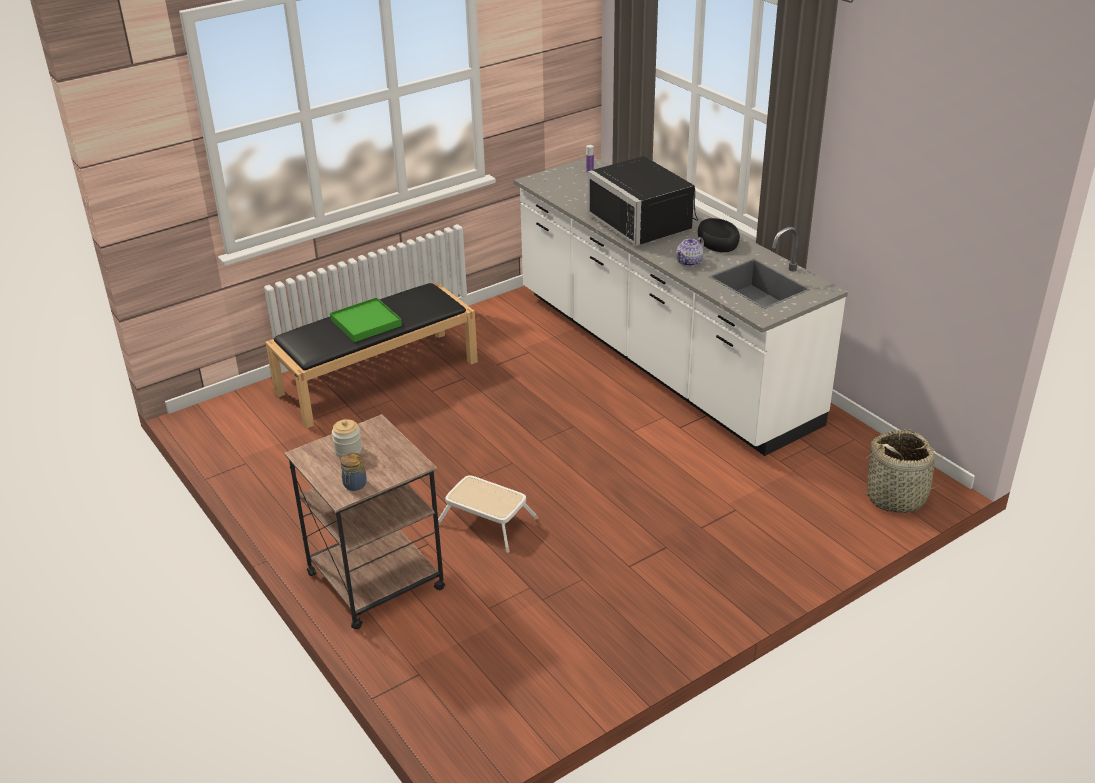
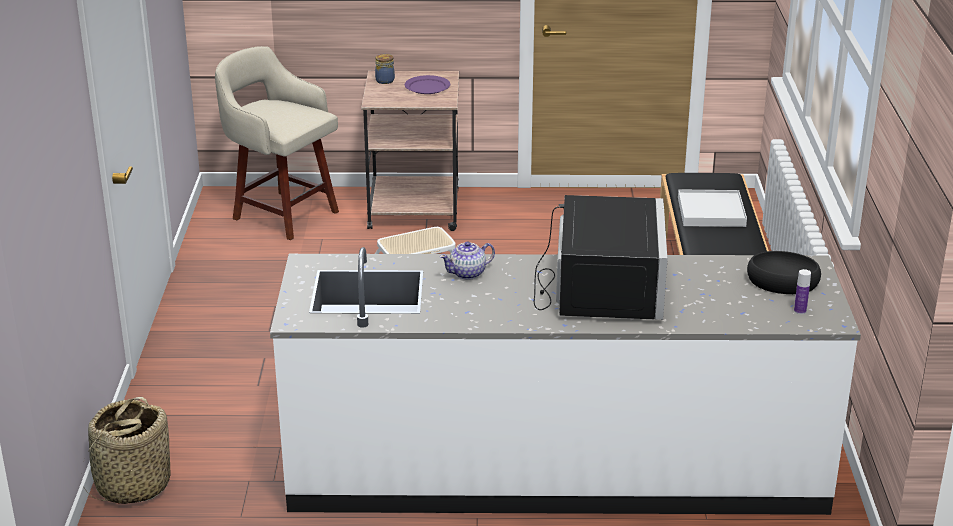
camera: 125 degrees right, 5 degrees down
(348, 451) = (427, 87): jar -> purple plate
(366, 322) = (711, 212): green tray -> white tray
(466, 667) = (282, 214): none -> beige stool
(645, 222) = (599, 288): black microwave -> black microwave turned 90 degrees clockwise
(689, 262) = (468, 273): teapot -> teapot turned 105 degrees counterclockwise
(717, 242) = (489, 309): black bowl -> black bowl (783, 281)

